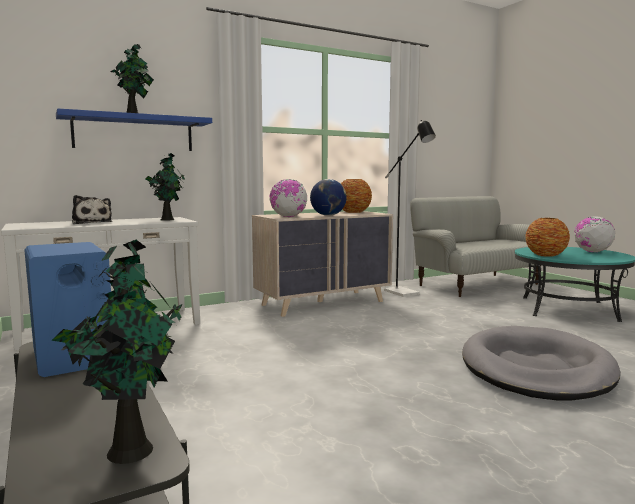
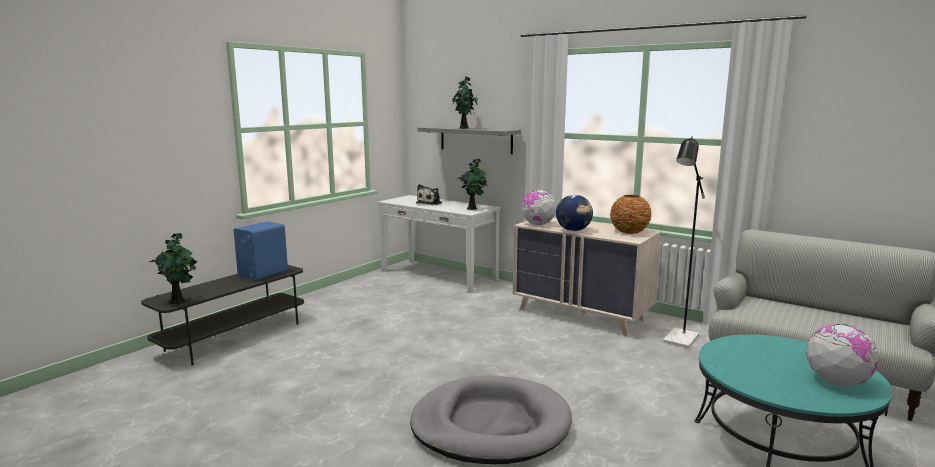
camera: 65 degrees right, 5 degrees up
(134, 133) = (475, 139): blue shelf -> grey shelf
(545, 255) = (732, 351): vase -> none

